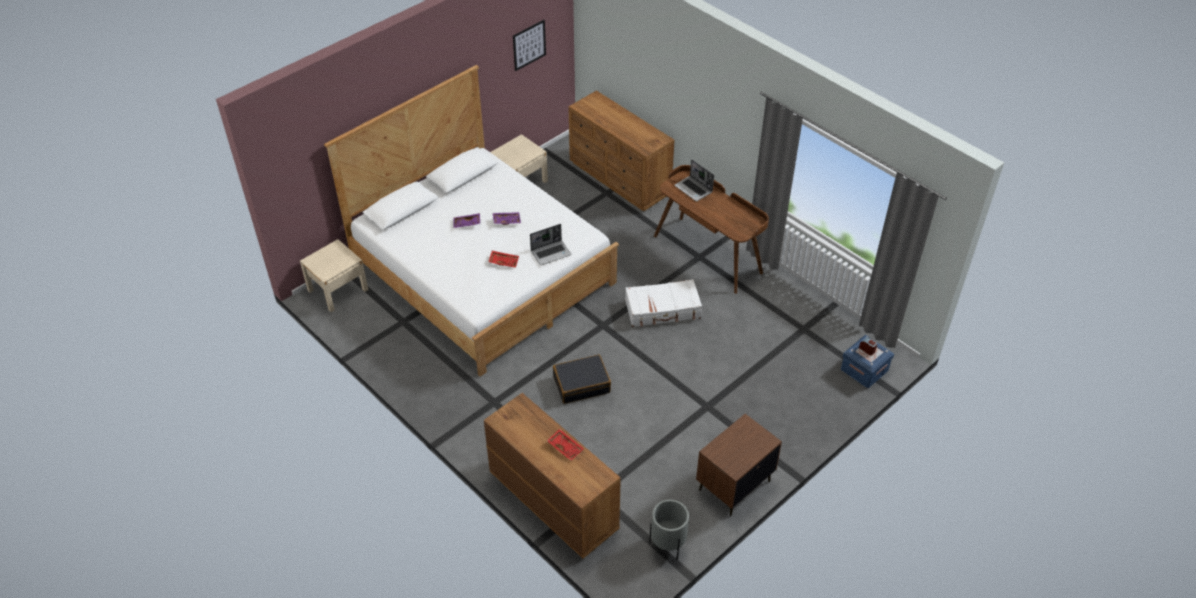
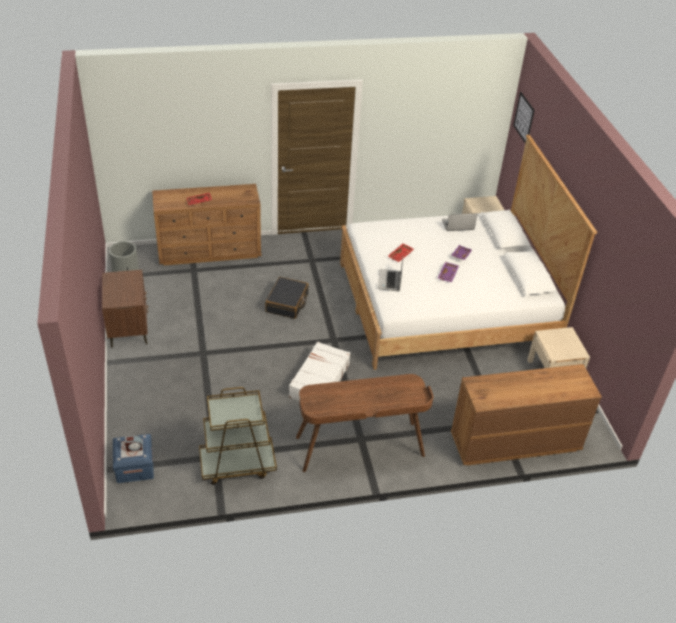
camera: 120 degrees right, 5 degrees down
(529, 45) = (631, 291): picture -> picture (524, 118)
(694, 189) = (396, 396): laptop -> laptop (457, 225)
(796, 312) = (237, 464): none -> brown cart

